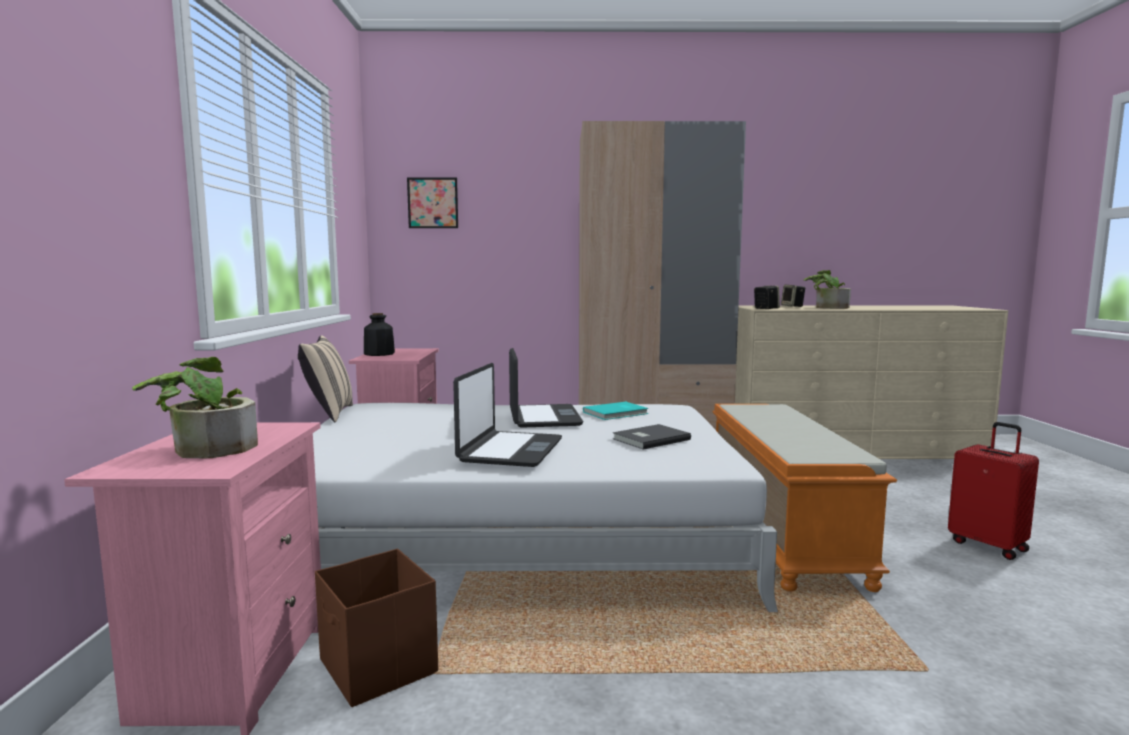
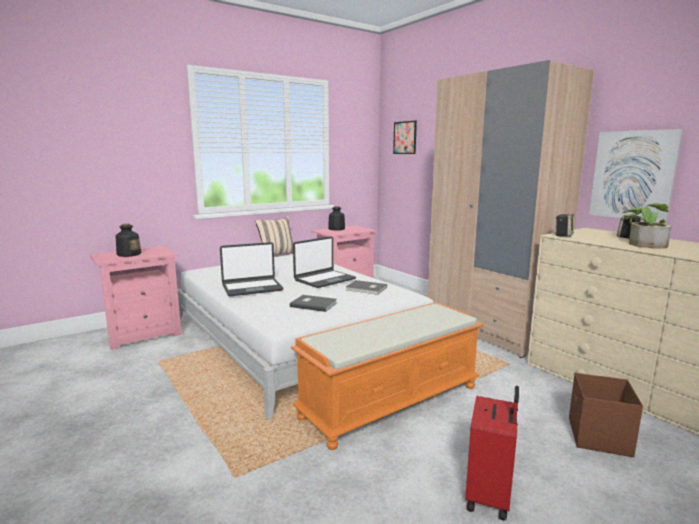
camera: 55 degrees right, 5 degrees up
(205, 448) = (129, 254): potted plant -> bottle
(378, 668) = (157, 352): brown storage box -> brown storage box (598, 437)
(617, 413) = (366, 289): turquoise book -> grey book
(766, 248) = (632, 175): none -> picture

